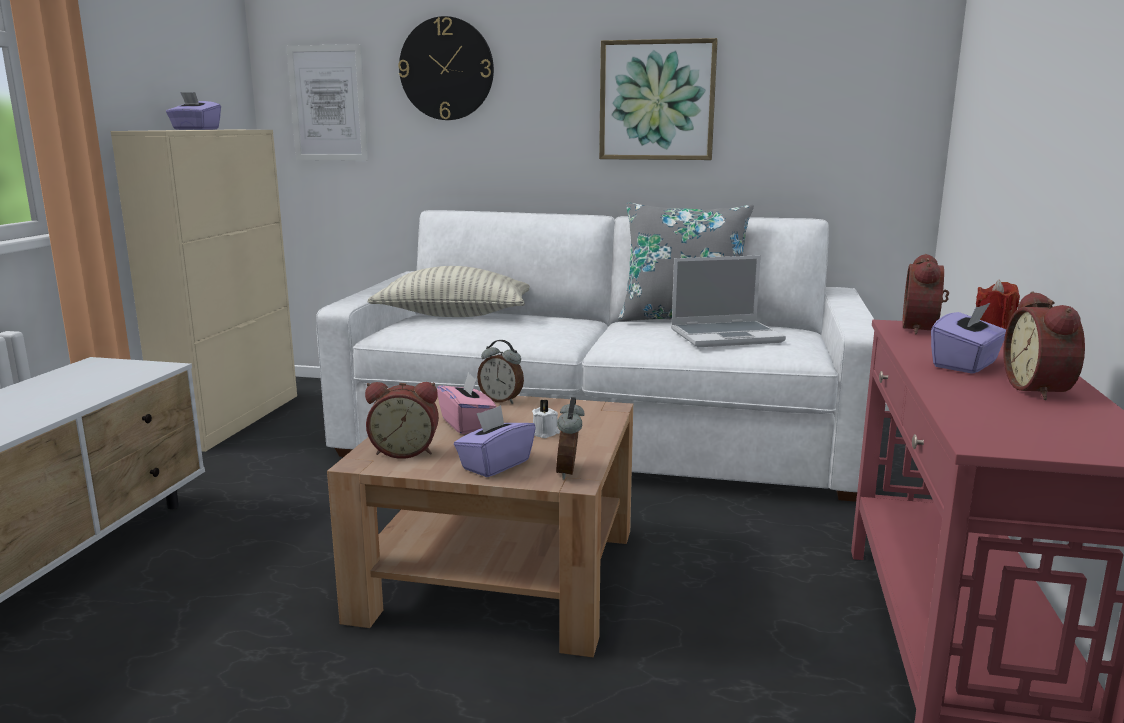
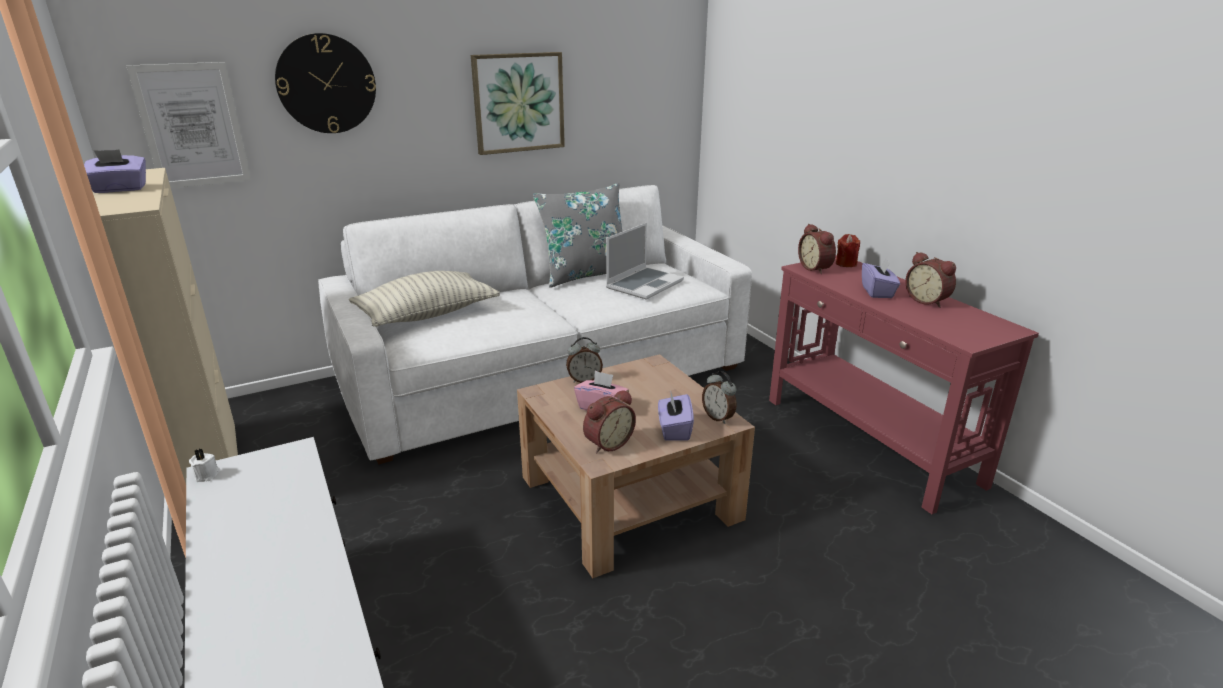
camera: 40 degrees left, 10 degrees up
(546, 433) = (657, 395): white candle -> white candle (207, 475)

